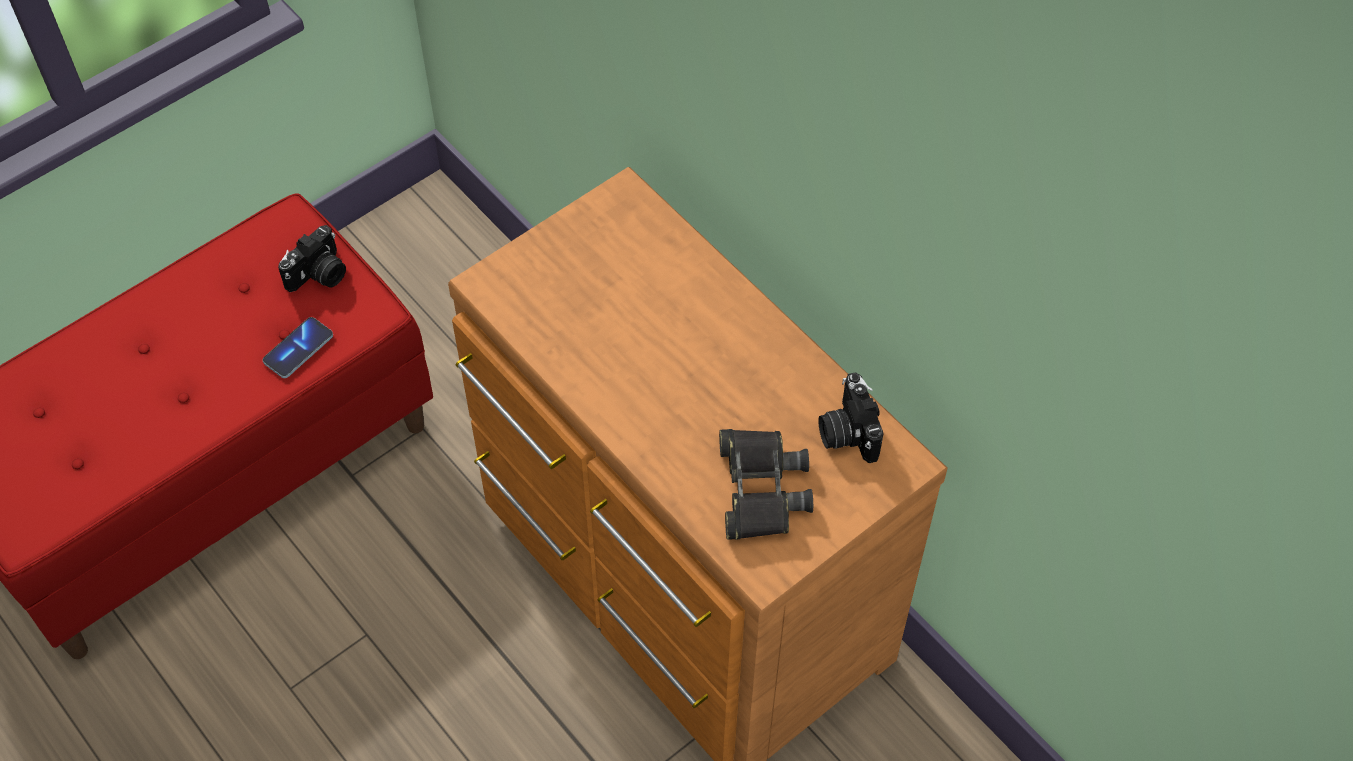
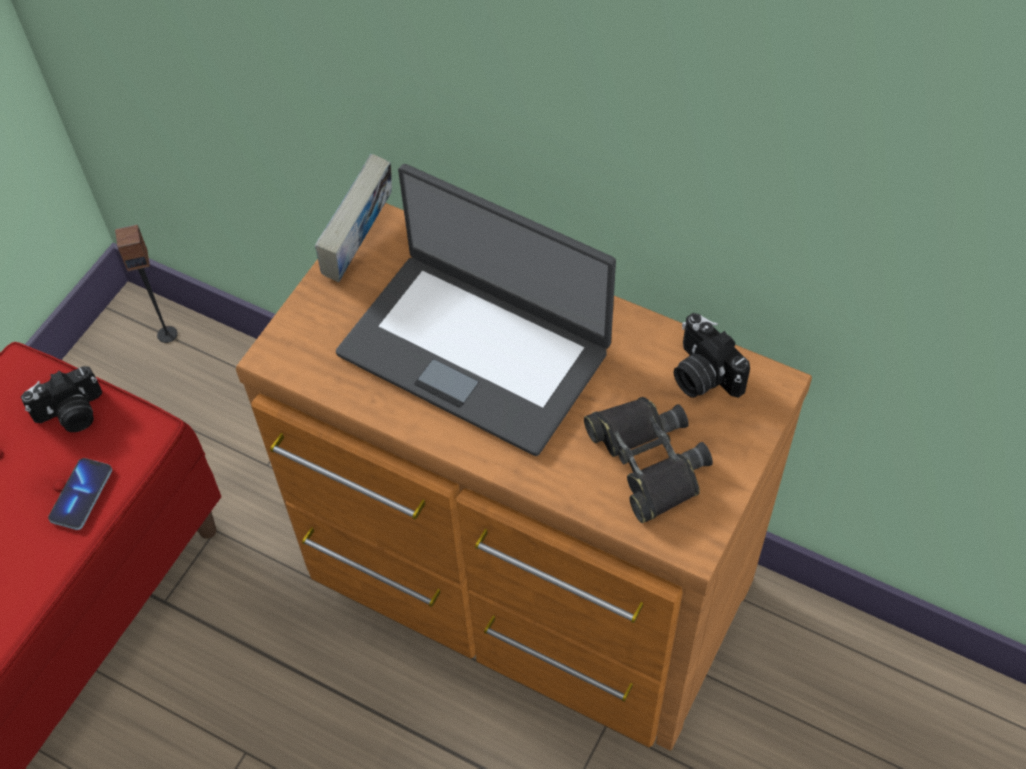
camera: 20 degrees left, 0 degrees up
(319, 275) = (71, 414): camera -> camera turned 45 degrees clockwise
(455, 231) = (167, 334): none -> speaker
(601, 213) = (360, 248): none -> book
(658, 338) = (475, 350): none -> laptop

